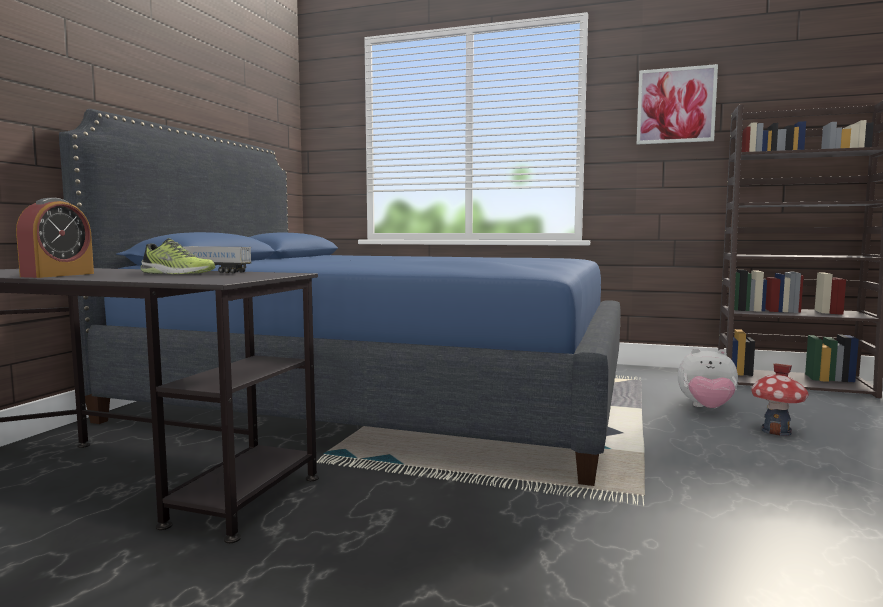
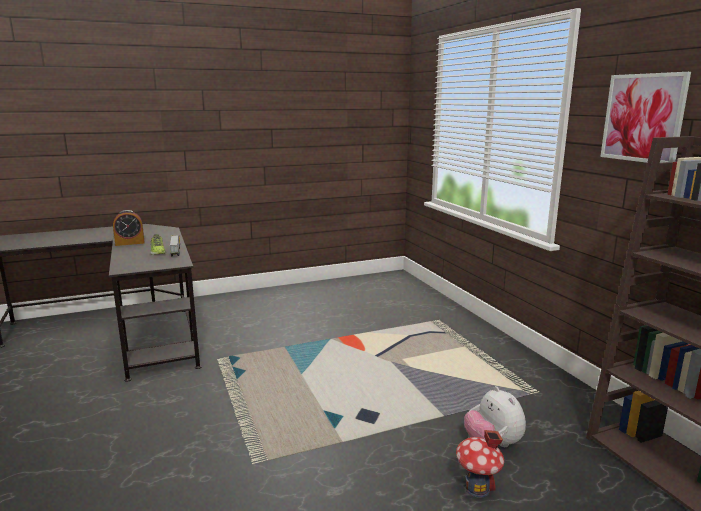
camera: 50 degrees right, 10 degrees up
(383, 398) = (332, 332): blue bed -> none

